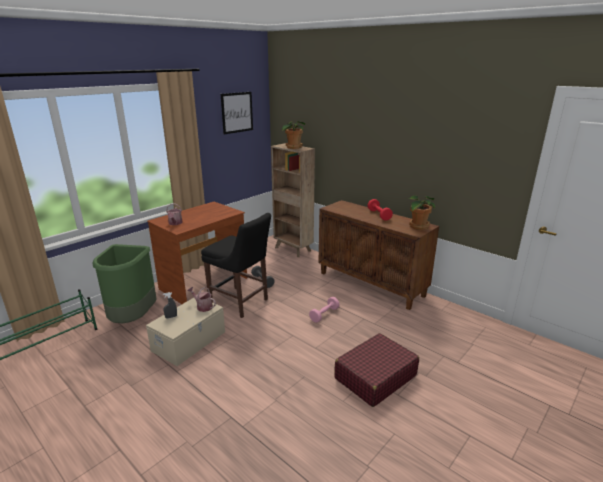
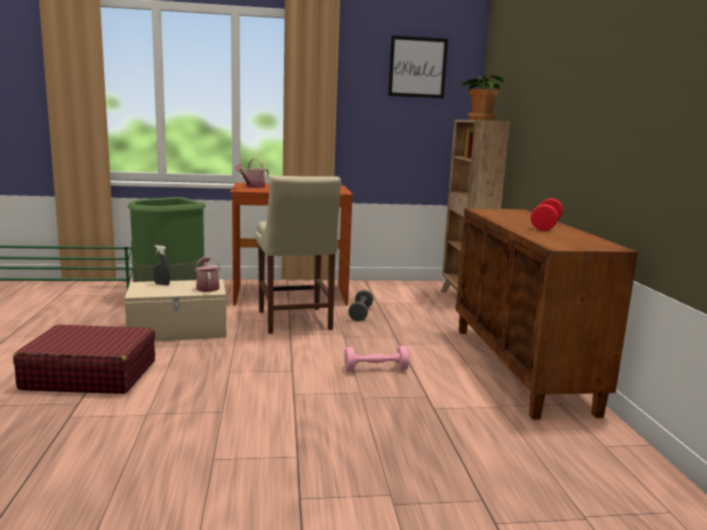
camera: 40 degrees right, 10 degrees down
(241, 303) = (295, 322): black chair -> beige chair
(375, 377) = (308, 461): red suitcase -> red suitcase (90, 375)
(418, 226) = (586, 244): potted plant -> none

